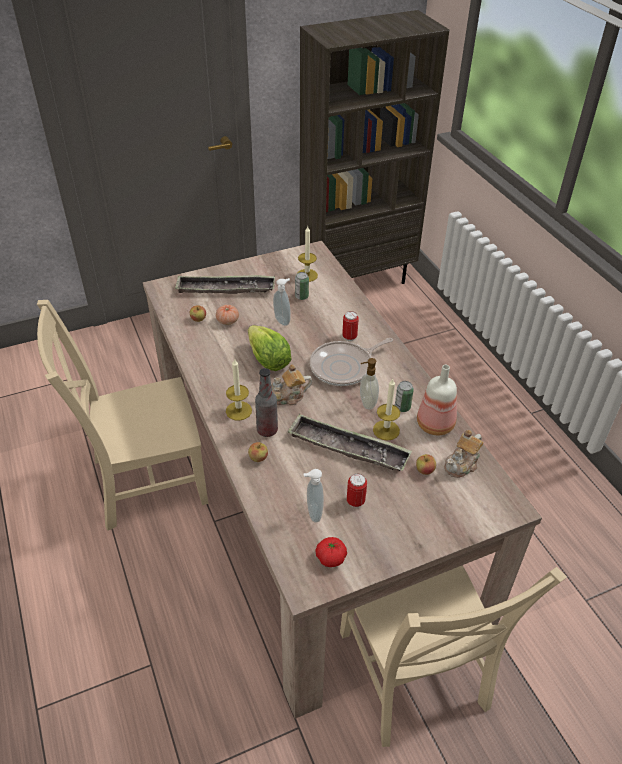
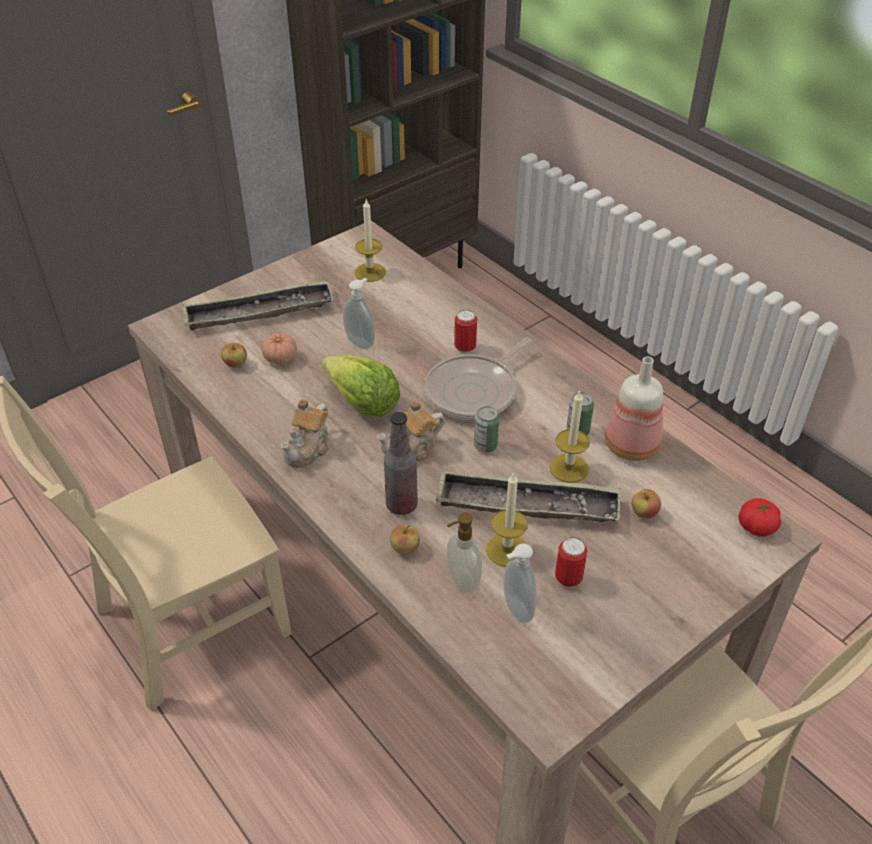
camera: 15 degrees left, 0 degrees up
(238, 410) = (348, 485): candle -> candle (507, 550)
(301, 296) = (374, 303): can -> can (485, 445)
(331, 558) = (567, 669): tomato -> tomato (756, 527)
(367, 402) = (526, 435): soap dispenser -> soap dispenser (461, 580)
(462, 464) = (690, 493): teapot -> teapot (308, 449)

